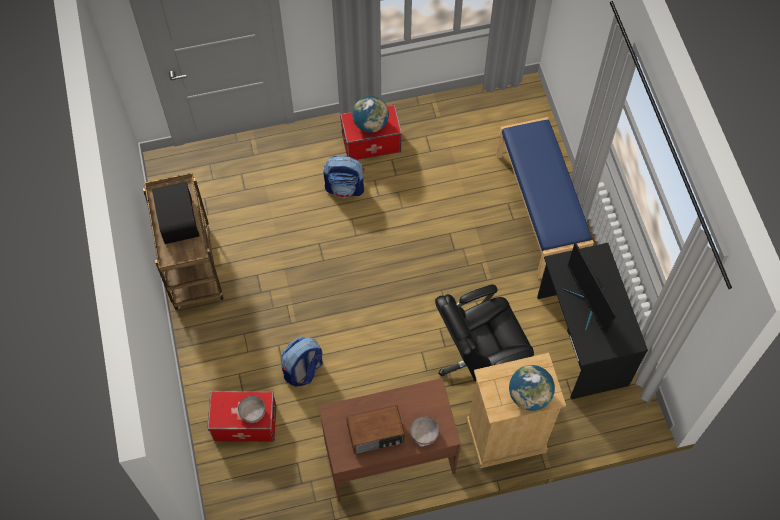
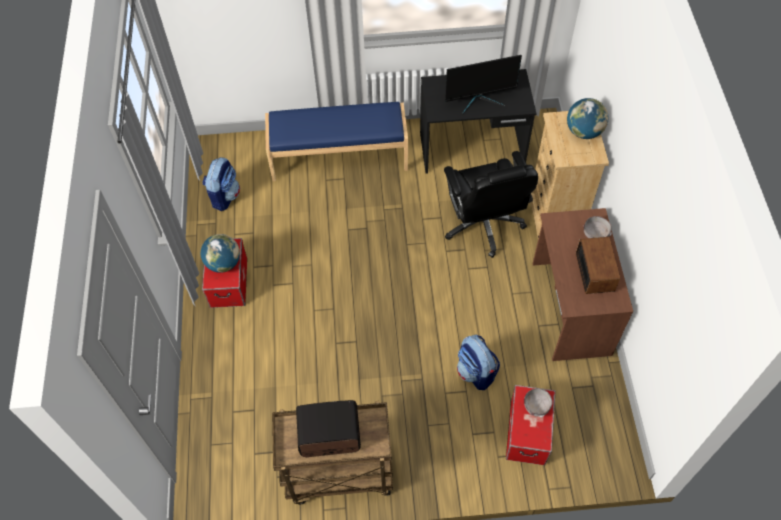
camera: 80 degrees left, 5 degrees down
(345, 188) = (276, 312): backpack -> backpack (224, 196)

